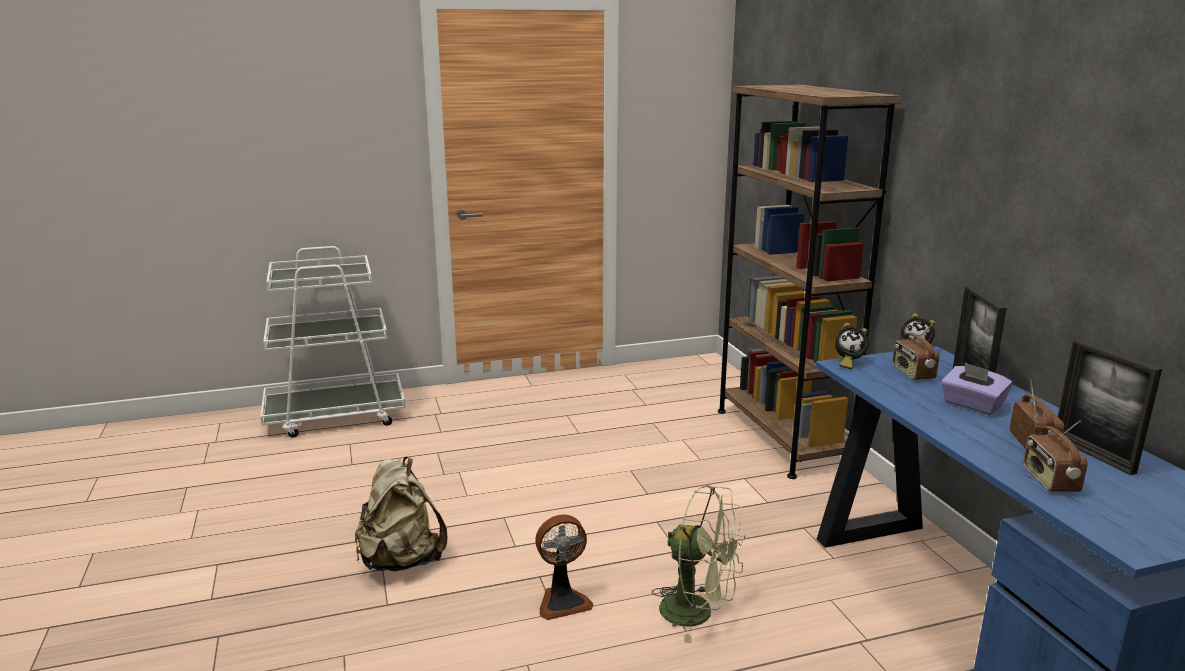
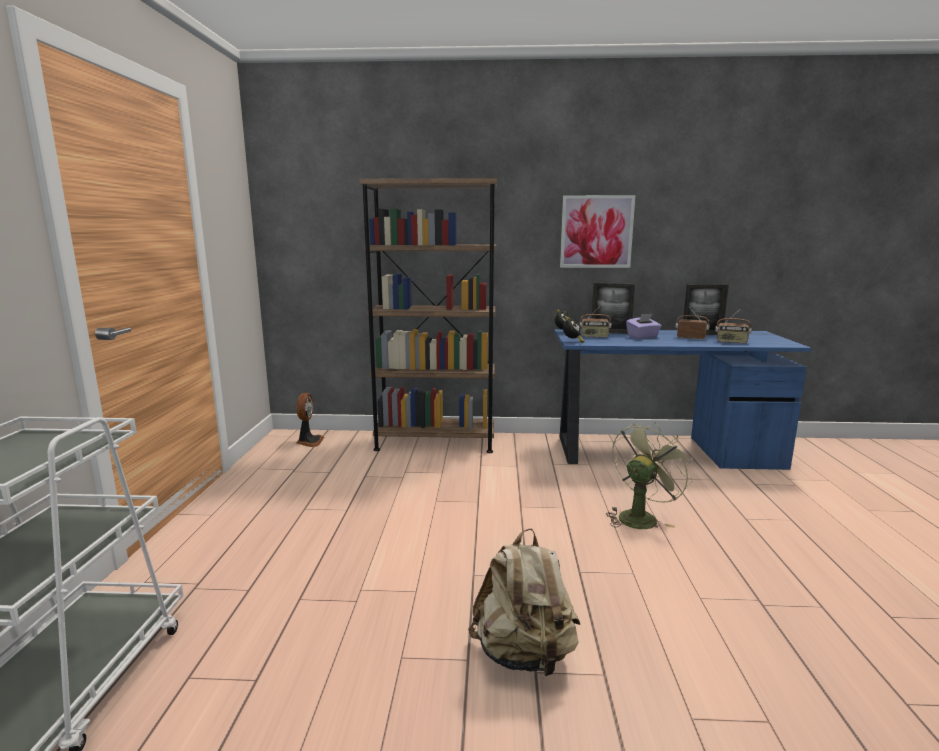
camera: 70 degrees left, 5 degrees down
(562, 601) = (618, 566): fan -> fan (309, 441)
(1014, 197) = (596, 232): none -> picture

